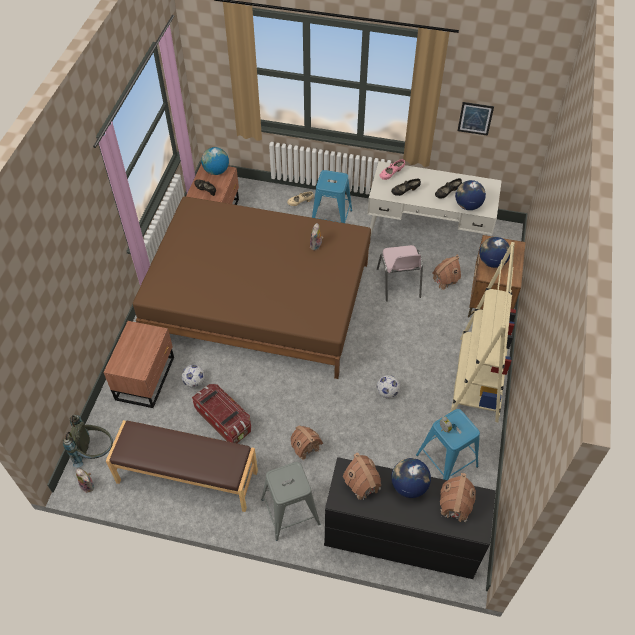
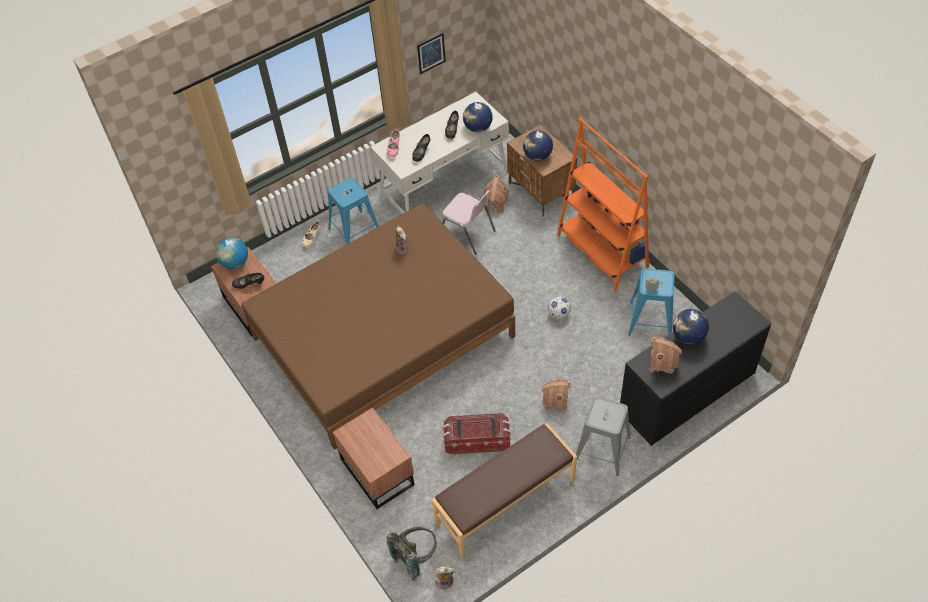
camera: 45 degrees left, 0 degrees up
(194, 382) = (418, 437): football -> none
(454, 506) = (726, 321): toy house -> none
(478, 379) = (602, 251): beige bookcase -> orange bookcase

